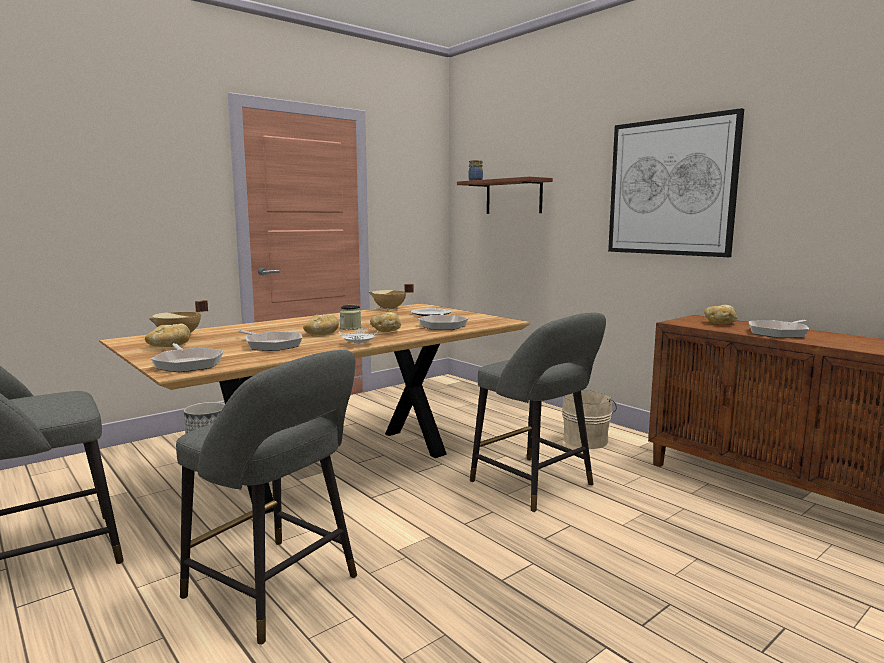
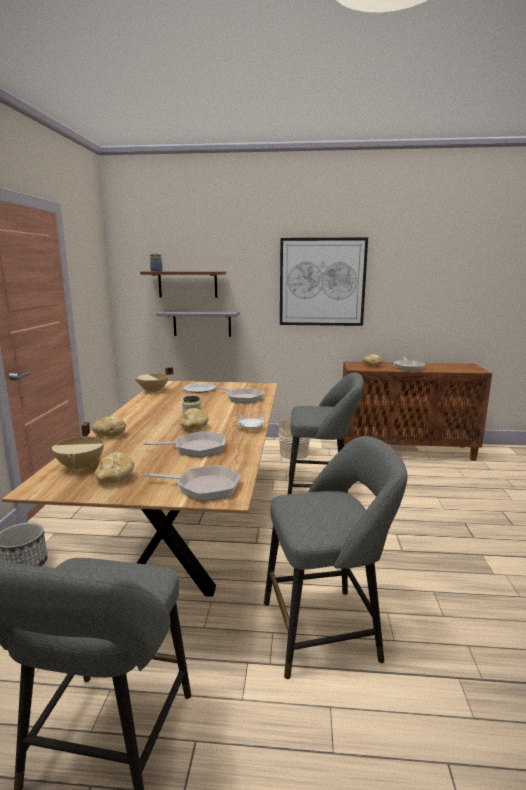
camera: 45 degrees left, 5 degrees up
(386, 331) = (226, 412): bread -> bread (109, 434)
(524, 247) = (202, 323): none -> grey shelf

